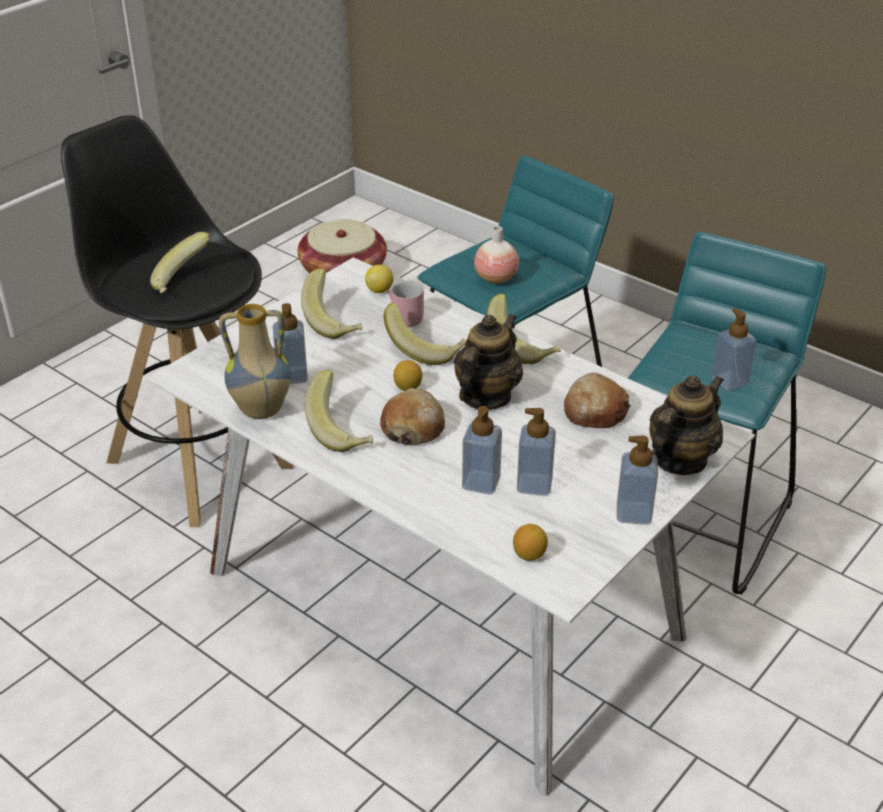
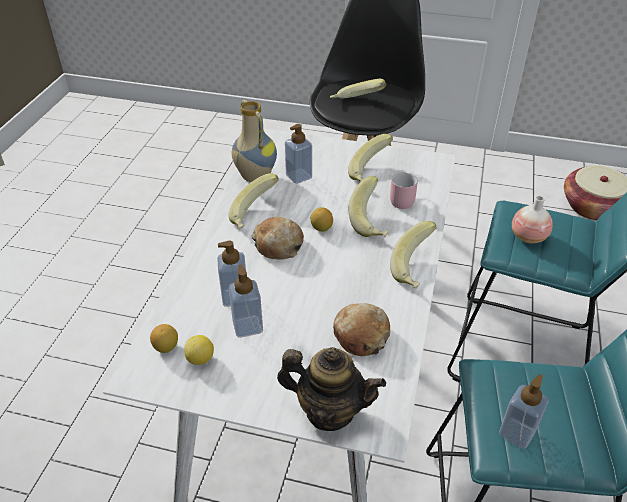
camera: 65 degrees right, 5 degrees up
(380, 290) = (426, 179): lemon -> lemon (200, 359)
(486, 397) = (337, 269): teapot -> none
(633, 513) = (242, 397): soap dispenser -> none

